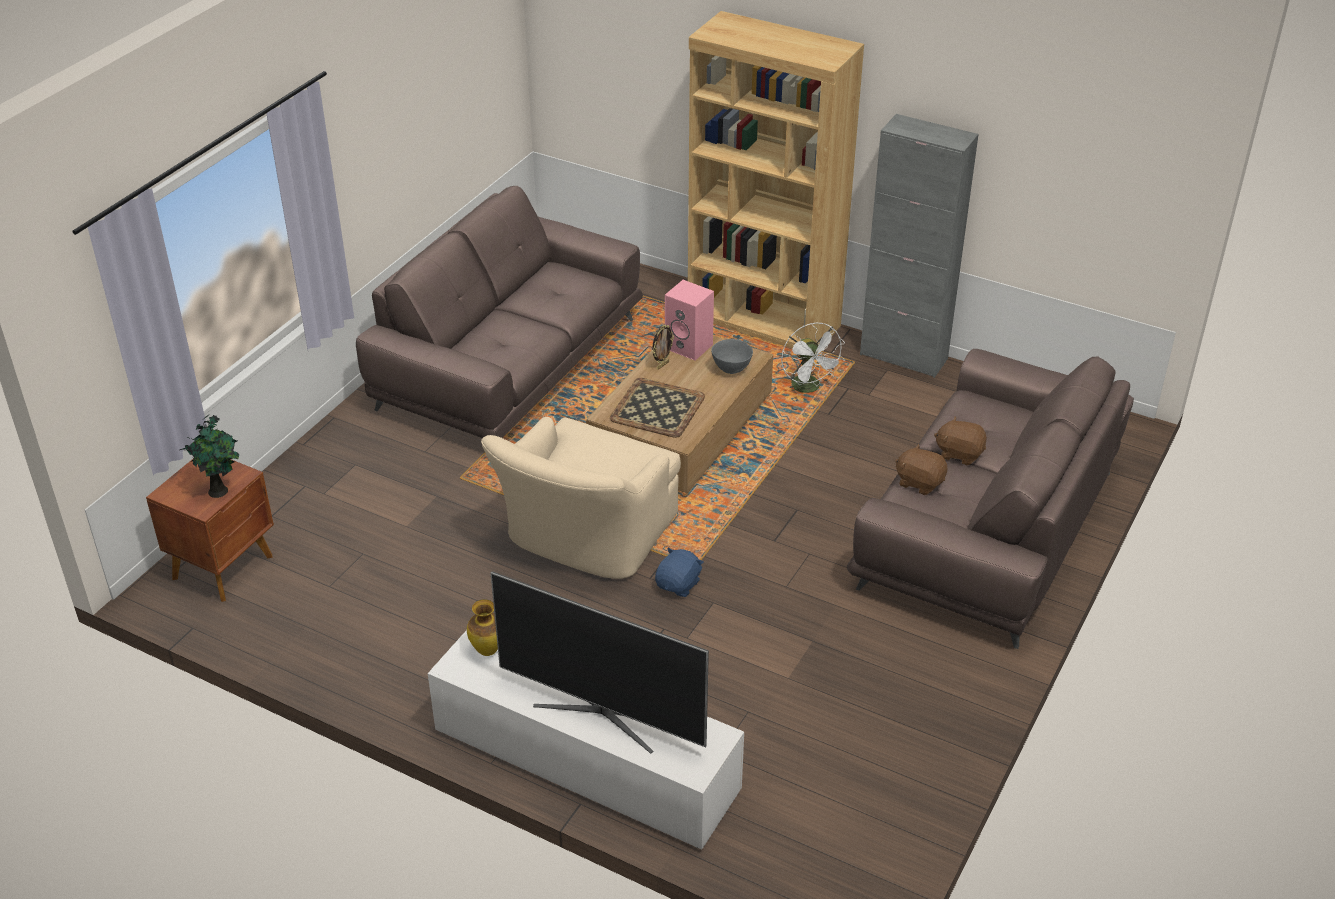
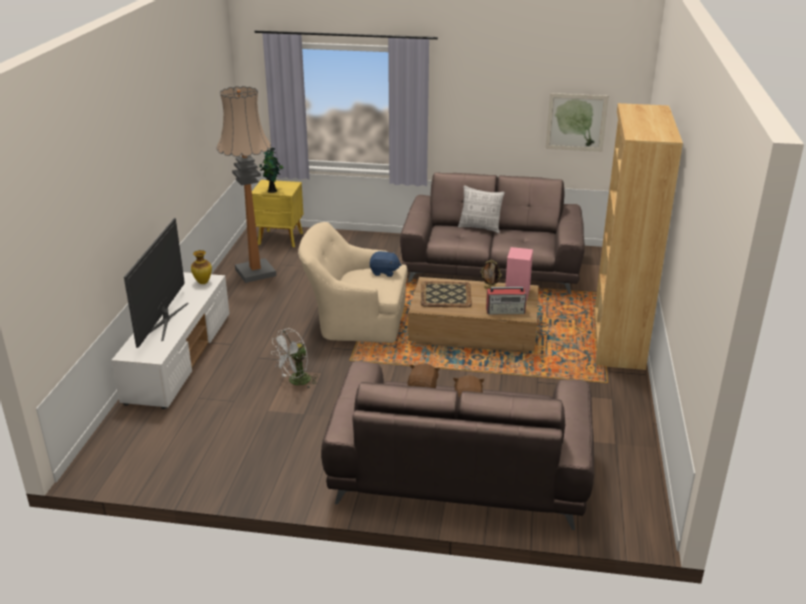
camera: 70 degrees right, 10 degrees down
(225, 567) = (281, 239): brown nightstand -> yellow nightstand
(338, 622) = (255, 272): none -> floor lamp
(469, 98) = (576, 122): none -> picture
(493, 317) = (480, 228): none -> pillow
(679, 584) = (331, 358): blue plush toy -> blue plush toy (384, 272)
(731, 369) = (506, 311): grey bowl -> radio
(809, 388) = (559, 369): white fan -> white fan (296, 382)
(903, 357) = (635, 403): grey cabinet -> none

